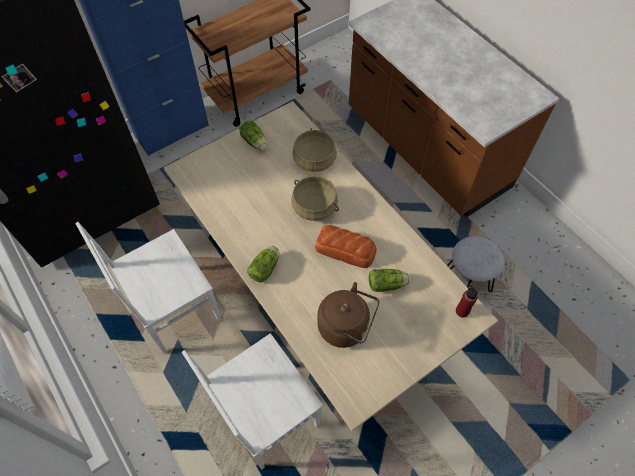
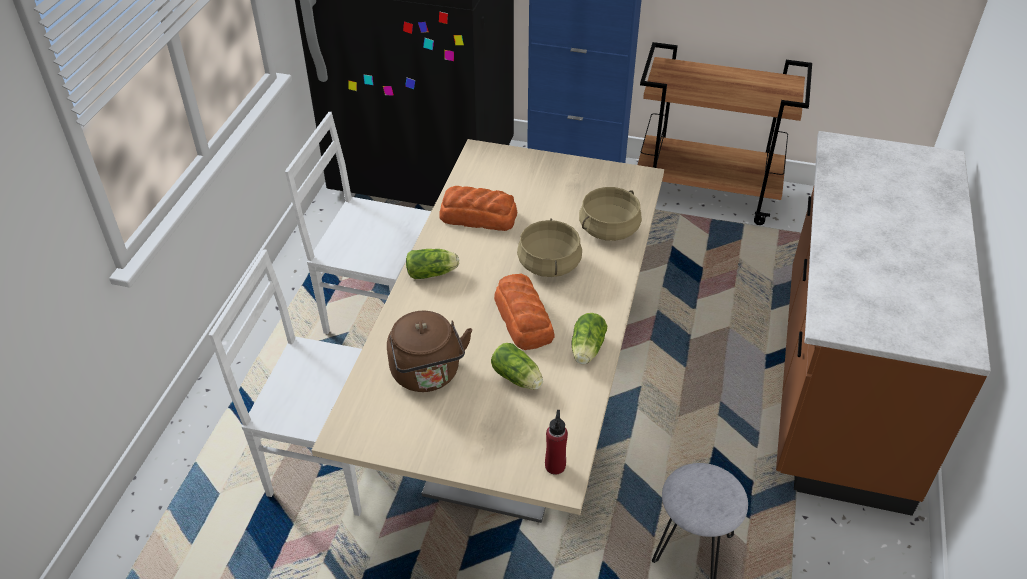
camera: 50 degrees right, 15 degrees down
(239, 211) = (477, 216): none -> bread
(255, 143) = (573, 176): lettuce -> lettuce (586, 350)

